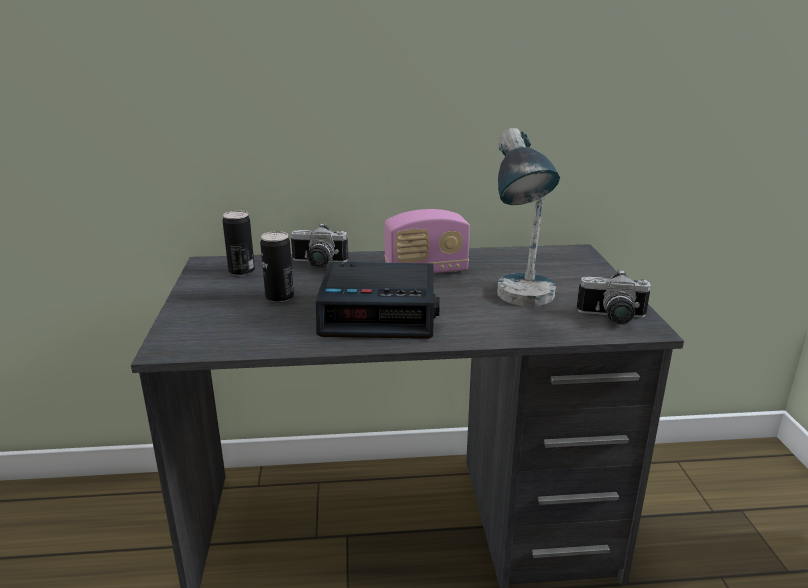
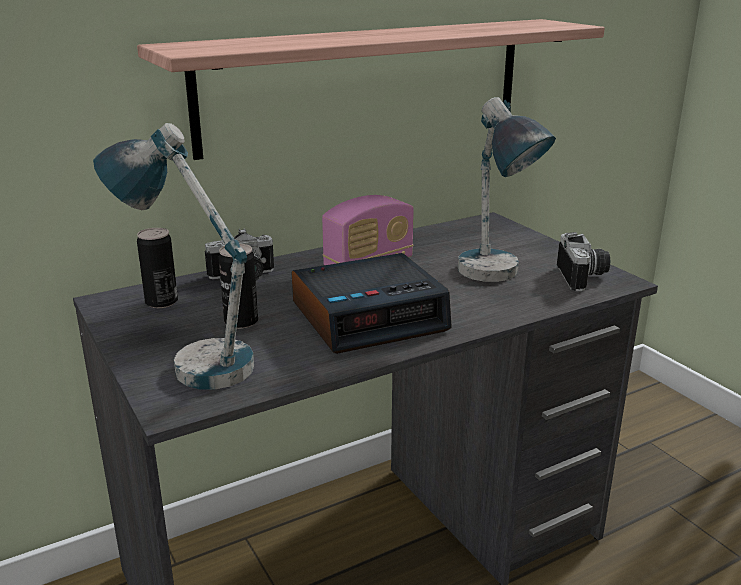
camera: 25 degrees left, 0 degrees up
(216, 316) = (191, 358): none -> table lamp
(459, 110) = (366, 84): none -> shelf
(612, 318) = (584, 277): camera -> camera turned 75 degrees counterclockwise

